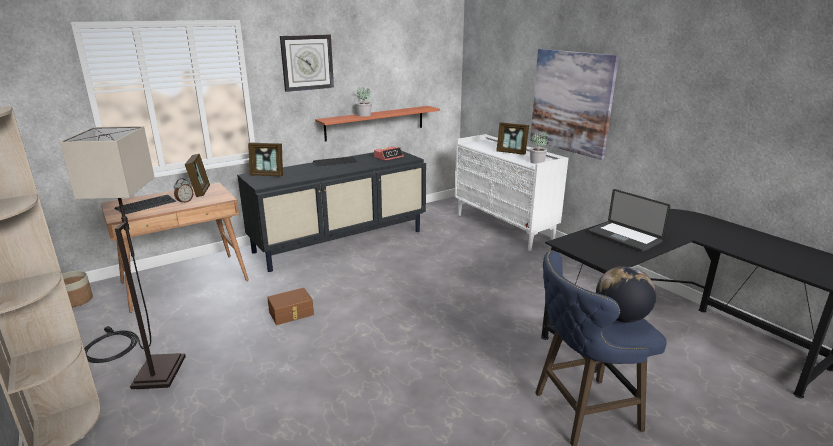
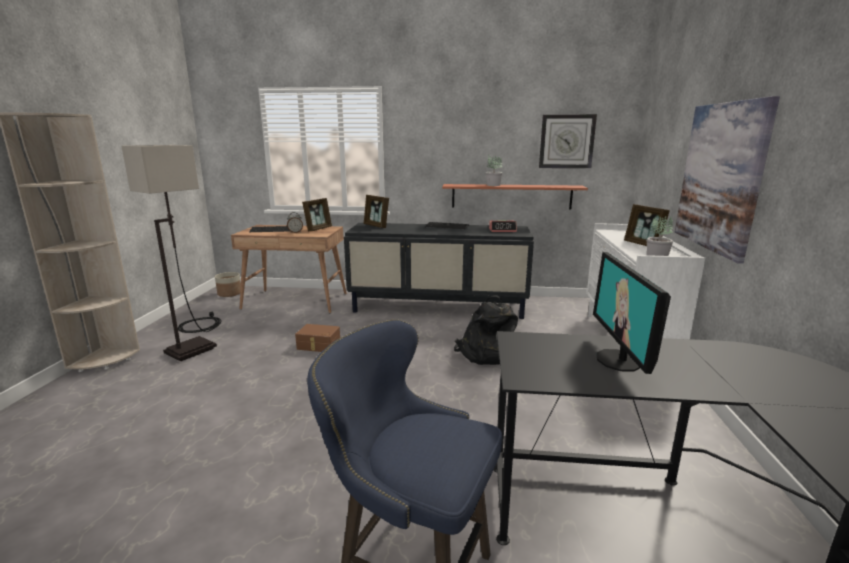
camera: 40 degrees right, 5 degrees down
(307, 62) = (441, 128): wall clock -> wall clock (566, 141)
(434, 268) = (485, 354): none -> black backpack
(621, 317) = (437, 449): globe -> none
(624, 237) = (619, 360): laptop -> monitor

